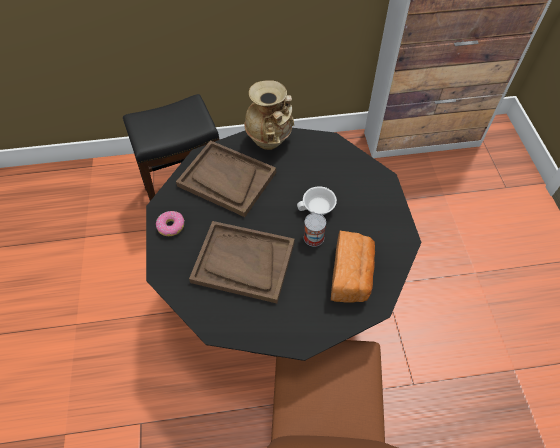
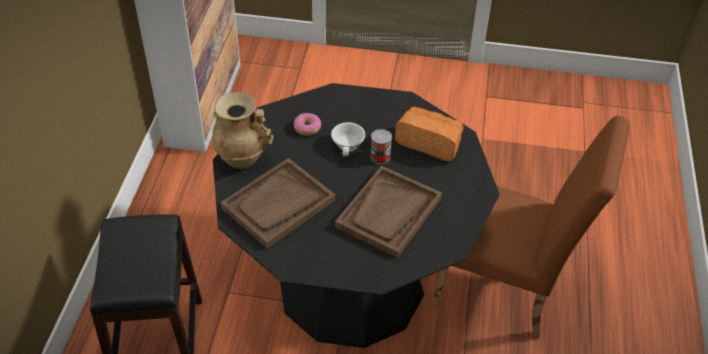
camera: 75 degrees left, 10 degrees down
(171, 226) = (321, 262): donut -> donut (307, 128)

